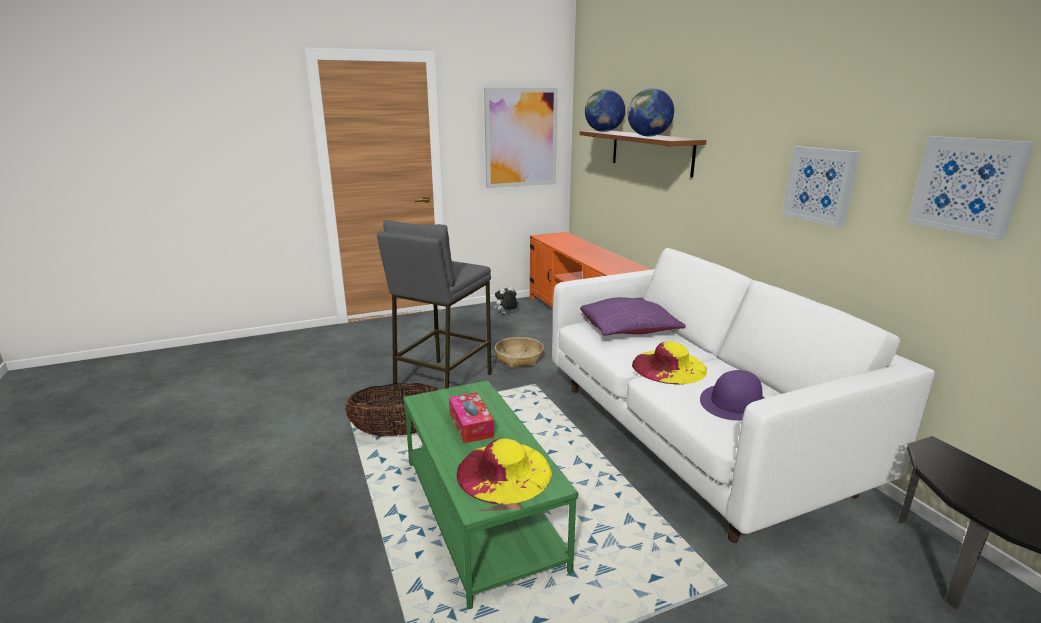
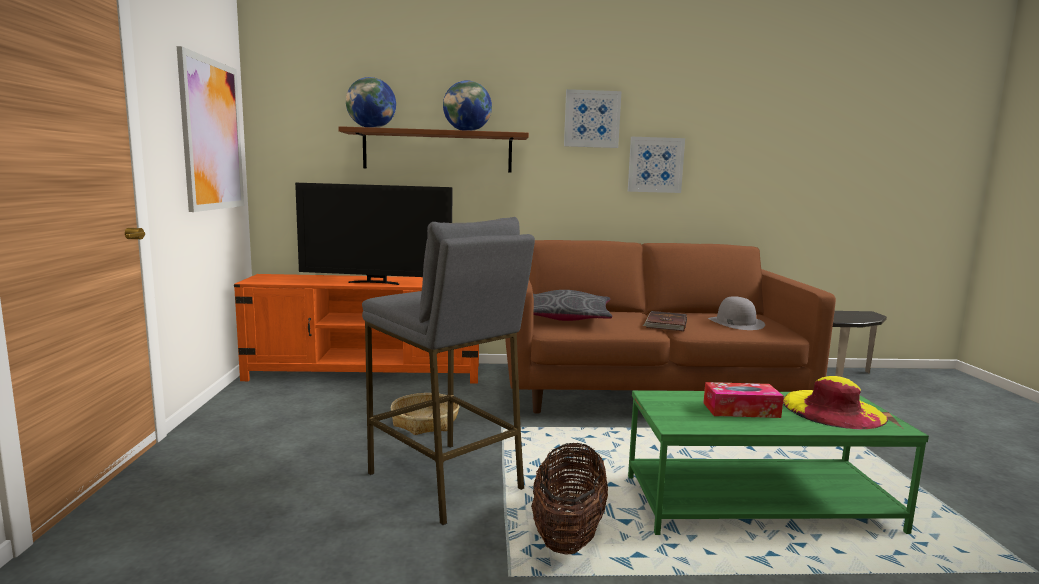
camera: 70 degrees left, 10 degrees down
(506, 314) = (271, 403): plush toy -> none
(583, 255) = (375, 282): none -> television
(626, 326) = (565, 318): purple pillow -> grey pillow
(669, 367) = (665, 324): yellow hat -> brown book
(693, 435) = (646, 390): white sofa -> brown sofa
(735, 403) = (735, 323): purple hat -> grey hat
(967, 185) = (754, 154): picture -> picture (592, 119)

